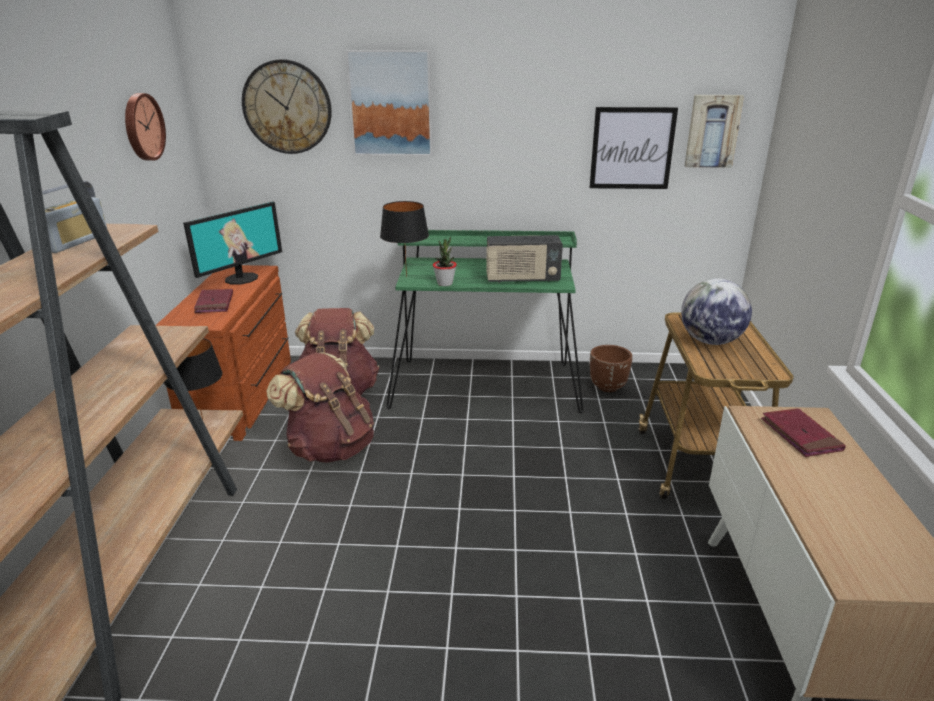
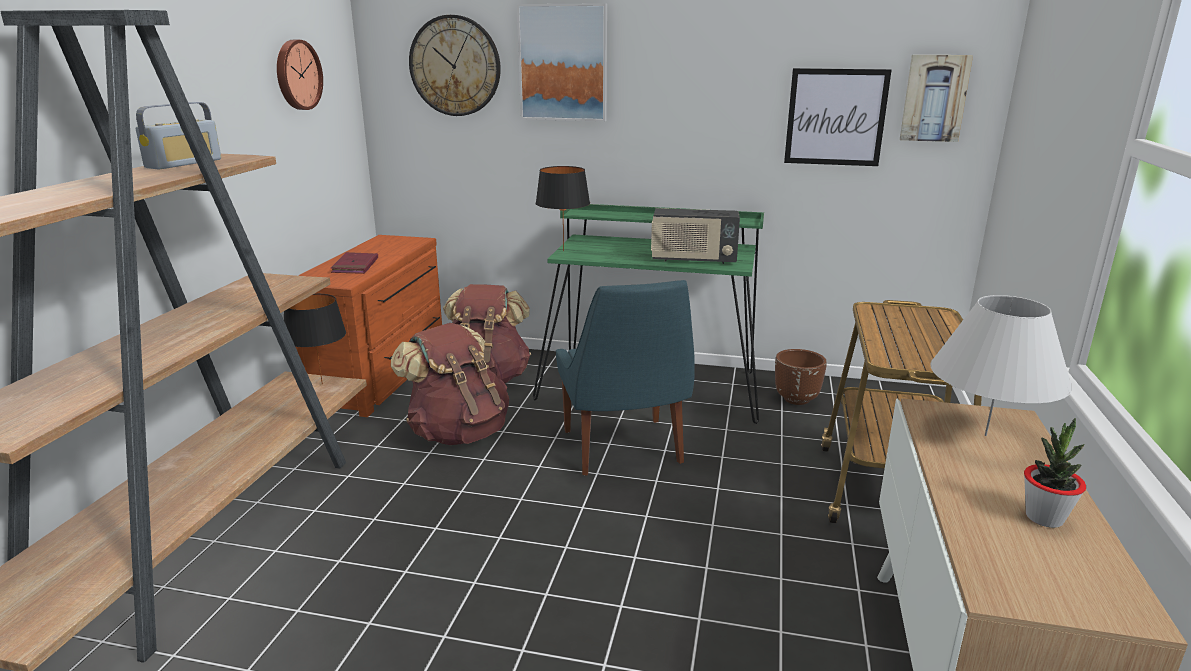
camera: 10 degrees right, 5 degrees down
(241, 278) = (393, 246): monitor -> none
(445, 283) = (603, 259): potted plant -> potted plant (1044, 518)
(478, 449) = (623, 449): none -> blue chair
(710, 341) = (900, 332): globe -> none
(800, 435) = (985, 435): red book -> white table lamp

